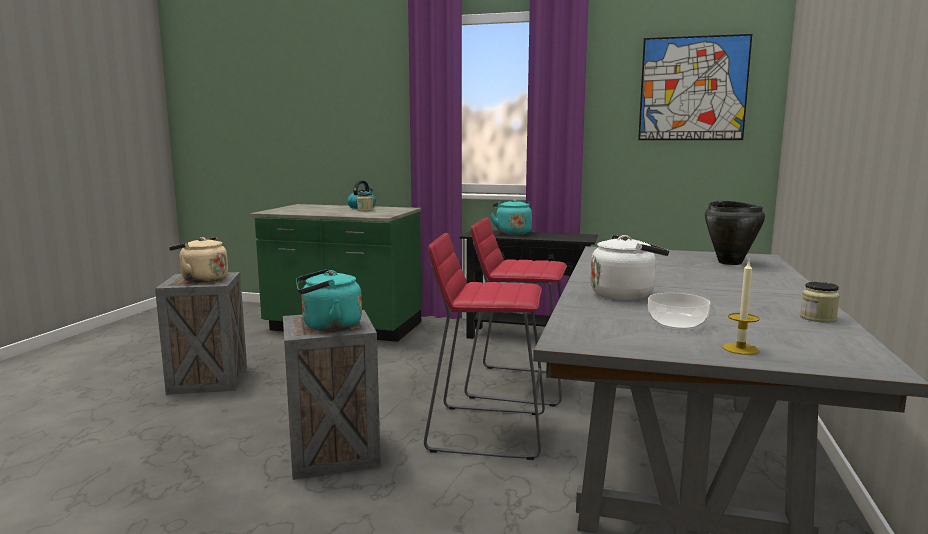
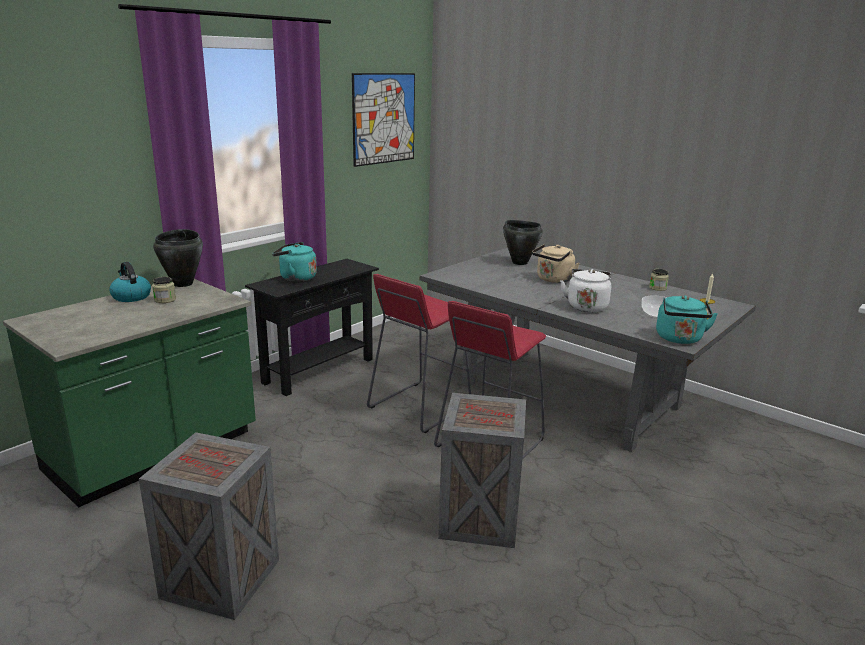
camera: 65 degrees left, 10 degrees up
(202, 279) = (210, 460): beige kettle -> beige kettle (553, 280)
(328, 327) = (497, 414): turquoise kettle -> turquoise kettle (680, 339)
(402, 208) = (183, 284): none -> black cooking pot

